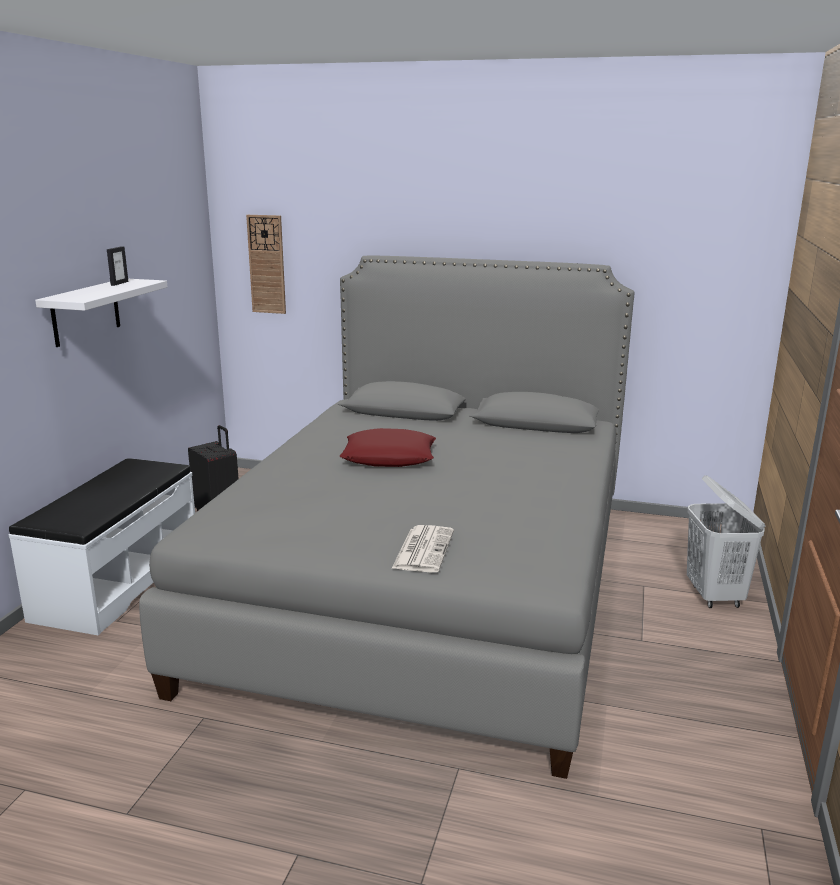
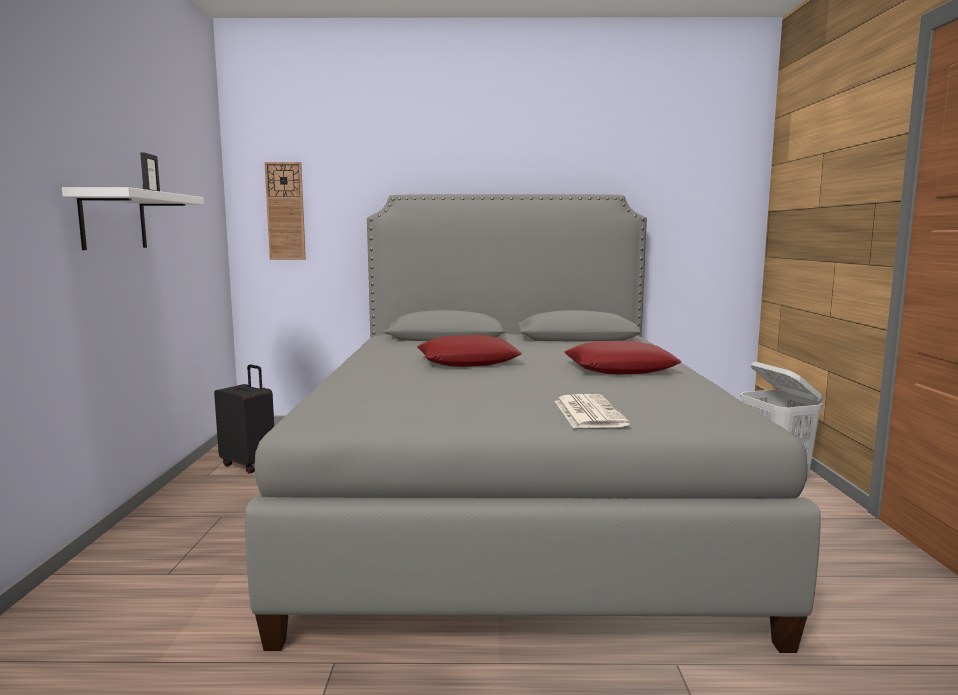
camera: 15 degrees left, 10 degrees down
(118, 582) = (153, 535): white bench -> none
(523, 484) = (620, 368): none -> red pillow

